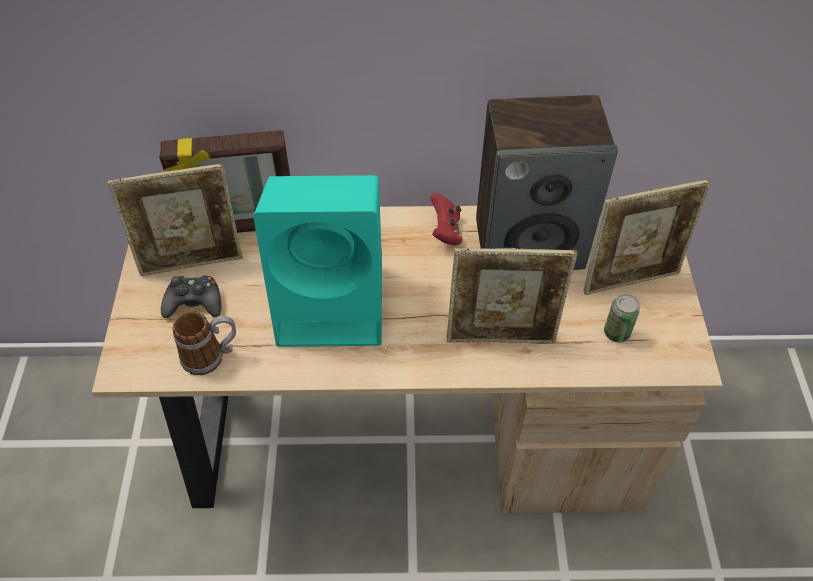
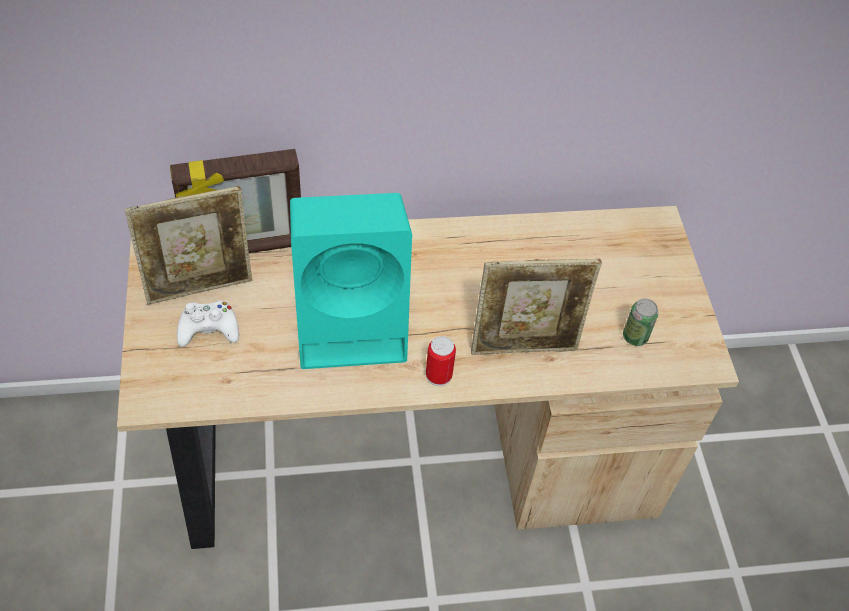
camera: 10 degrees left, 0 degrees up
(194, 302) = (209, 329): black game controller -> white game controller
(211, 356) = (235, 382): mug -> none
(411, 360) = (438, 375): none -> can
(446, 231) = (456, 243): red game controller -> none
(529, 243) = (541, 252): speaker -> none
(630, 279) = (643, 283): picture frame -> none

